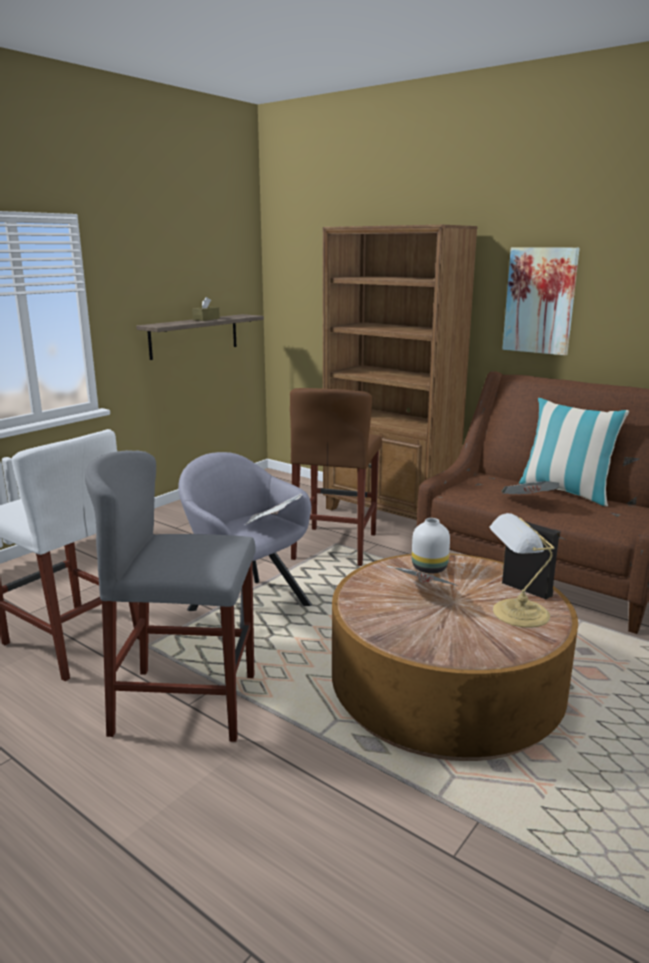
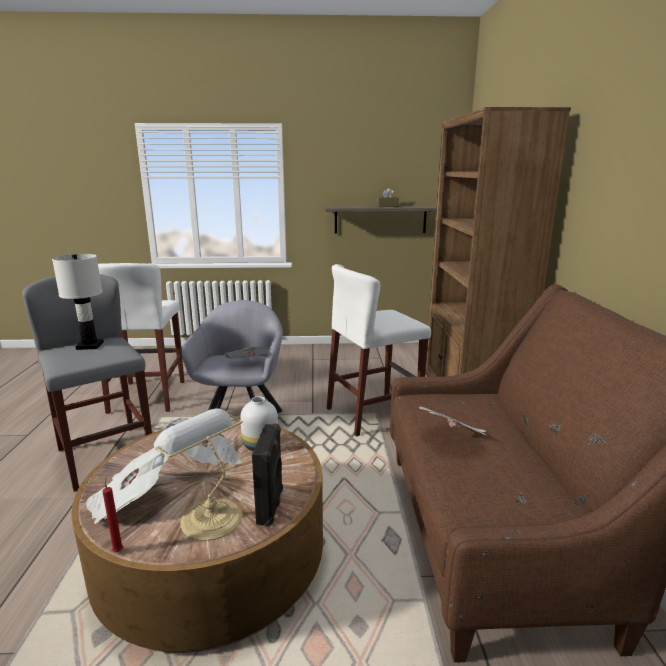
camera: 50 degrees right, 0 degrees up
(171, 549) = (89, 345): none -> white table lamp
(335, 546) = (373, 414): brown stool -> white stool
(457, 640) = (128, 502): none -> newspaper
(528, 657) = (118, 550): none -> red candle
(540, 301) = (613, 200): picture -> none
(565, 491) = (531, 448): pillow -> none

